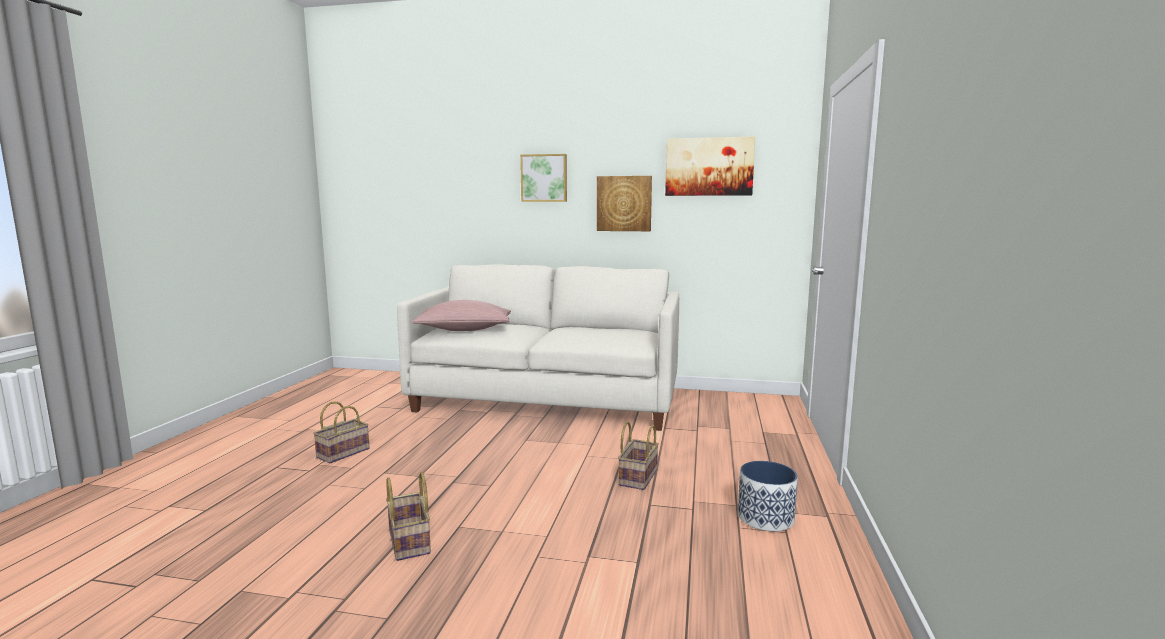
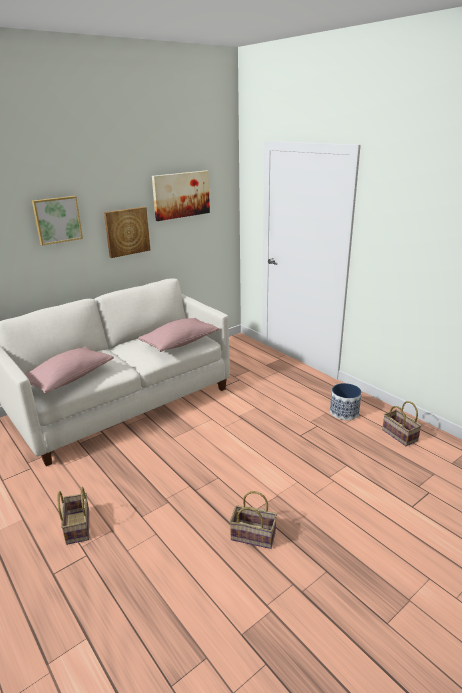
camera: 50 degrees left, 15 degrees up
(606, 337) = (179, 343): none -> pink pillow
(637, 476) = (268, 424): basket -> basket (398, 435)

